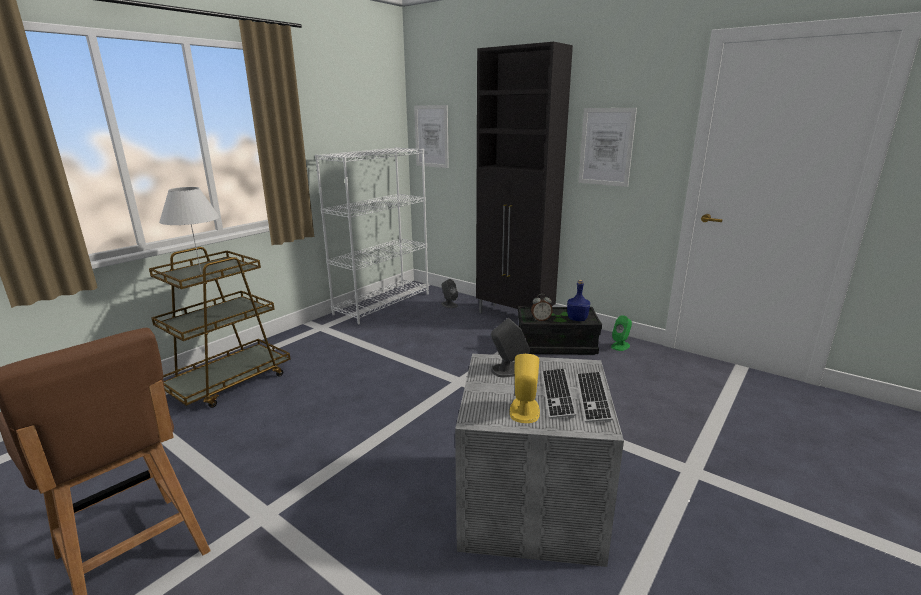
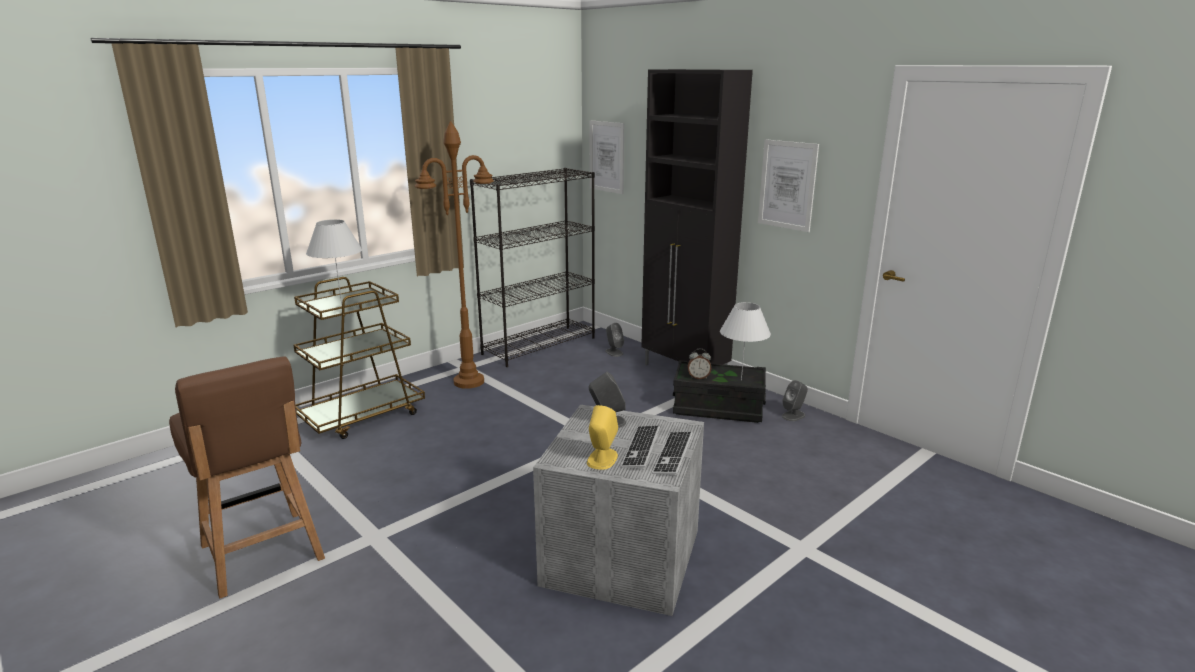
camera: 10 degrees right, 0 degrees up
(327, 340) = (469, 381): none -> brown floor lamp
(383, 303) = (539, 345): white bookcase -> black bookcase
(577, 319) = (741, 380): blue bottle -> white table lamp
(620, 346) = (793, 415): green speaker -> grey speaker

